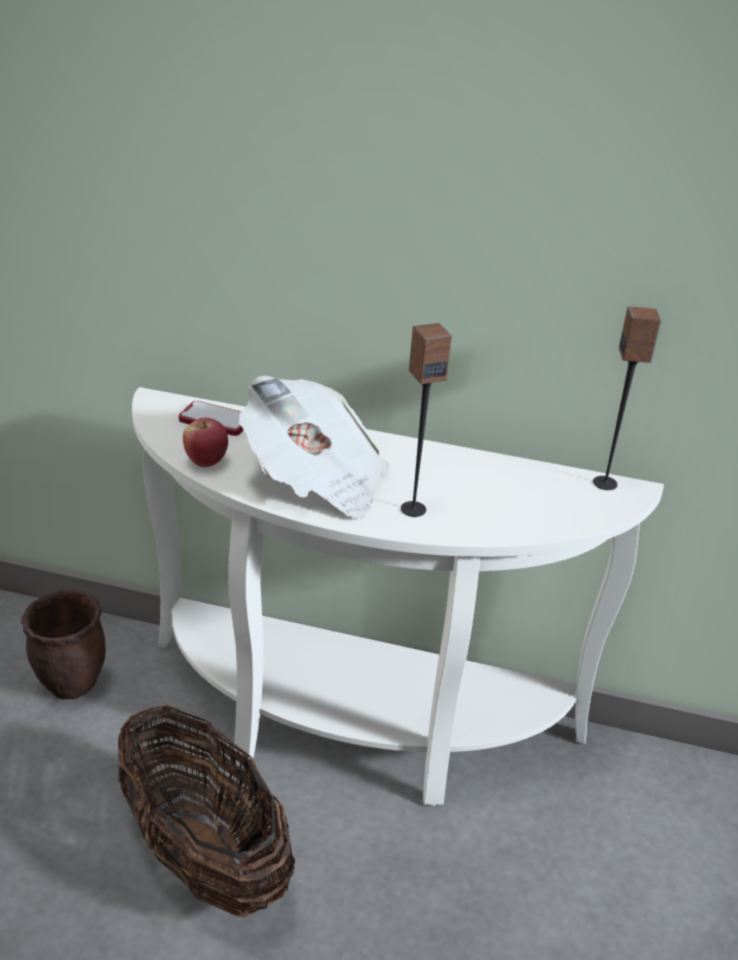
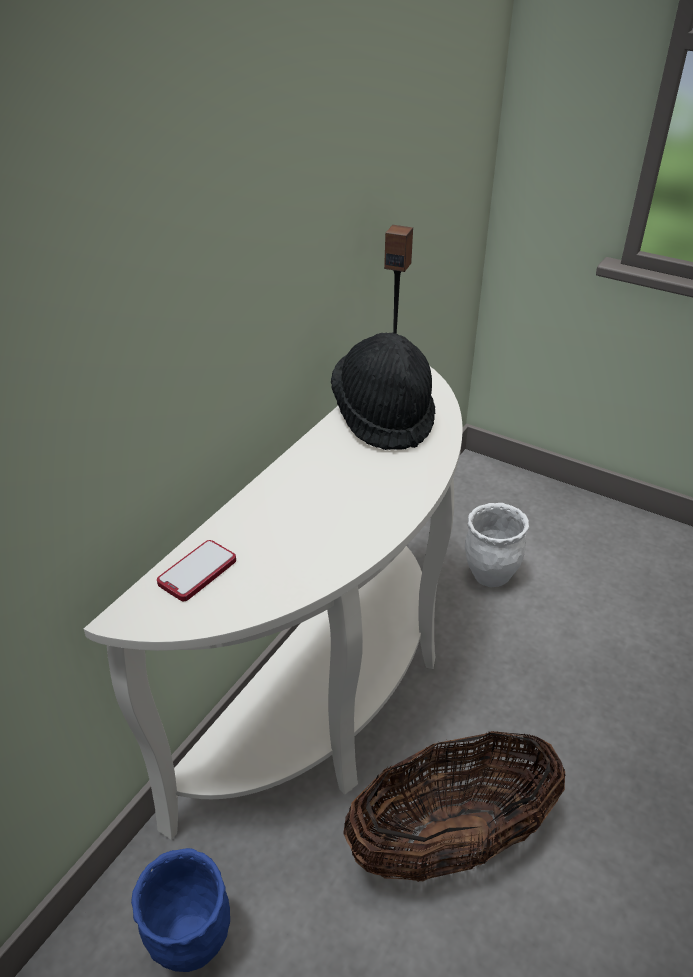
camera: 70 degrees left, 5 degrees up
(71, 684) = (190, 944): brown planter -> blue planter
(206, 461) = (277, 590): apple -> none
(315, 480) = (338, 519): newspaper -> none
(413, 509) = (401, 472): speaker -> none
(509, 487) = (384, 416): none -> black hat
(617, 848) = (490, 575): none -> white planter

